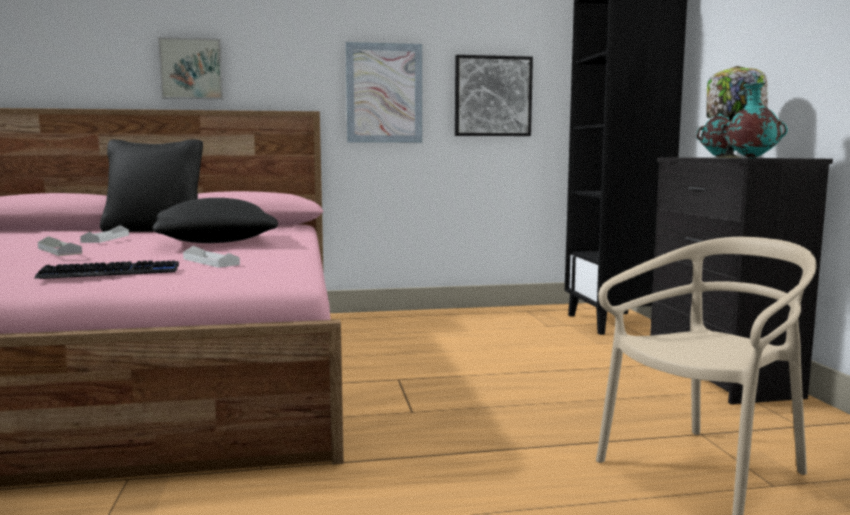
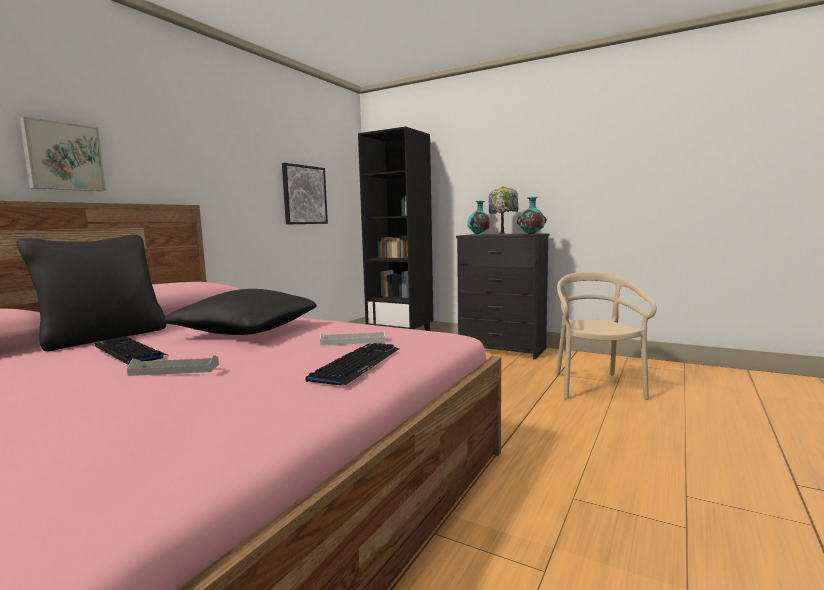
camera: 50 degrees left, 0 degrees up
(105, 238) = (129, 352): white tray -> keyboard
(384, 93) = (239, 190): picture -> none

